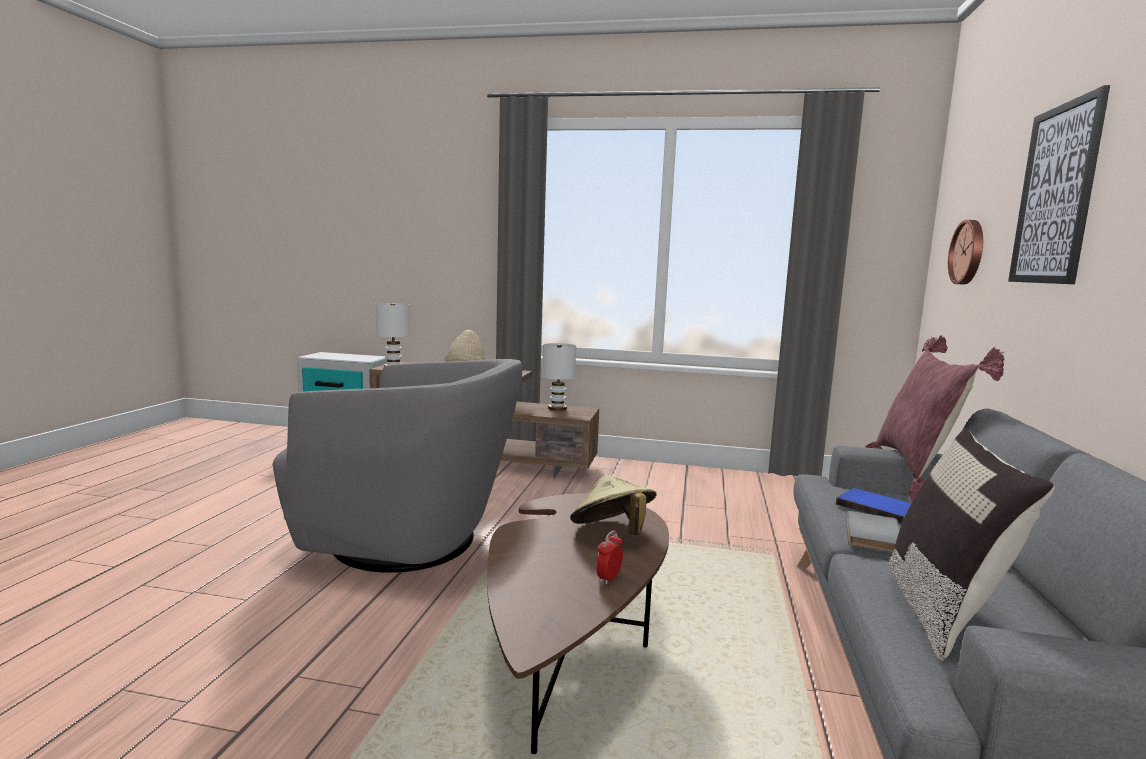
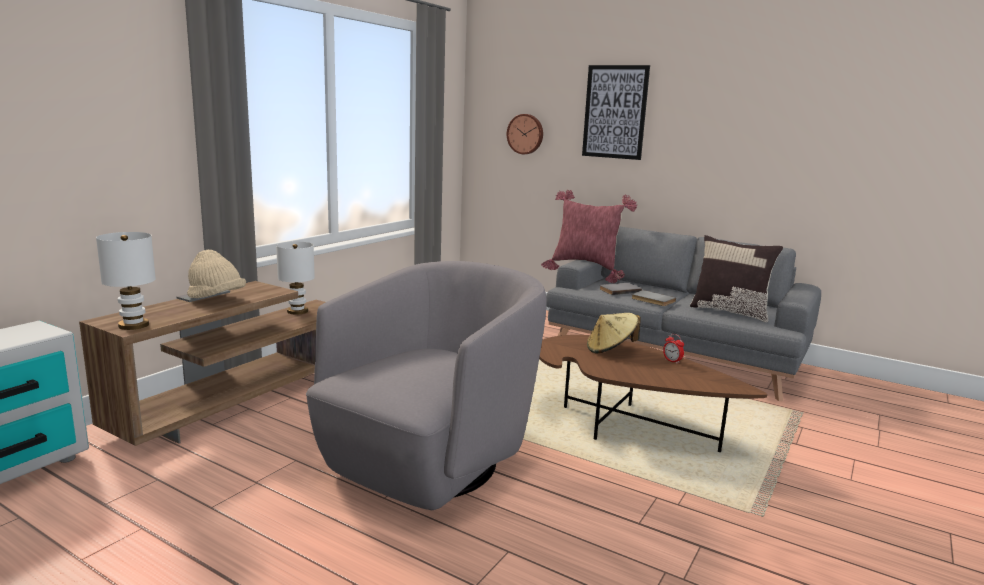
camera: 70 degrees left, 5 degrees up
(877, 508) = (619, 290): blue book -> grey book

